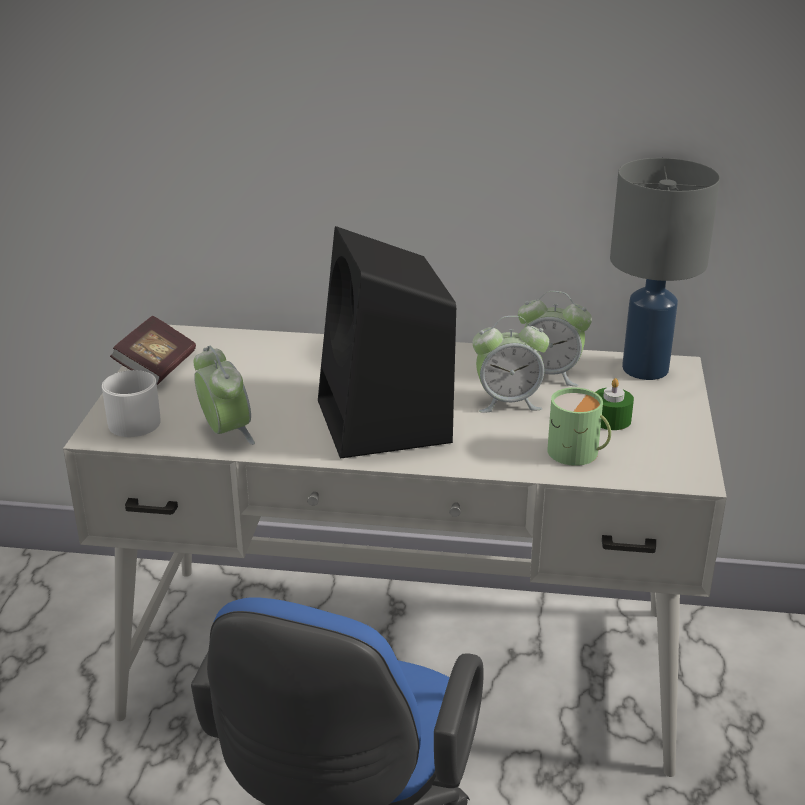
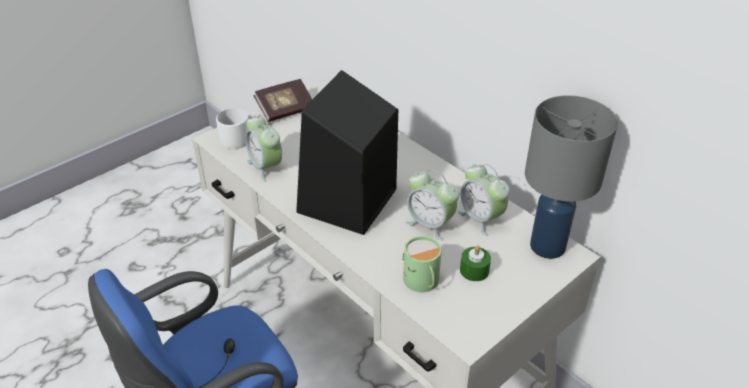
camera: 40 degrees right, 10 degrees up
(225, 433) = (266, 167): alarm clock -> alarm clock turned 135 degrees clockwise

